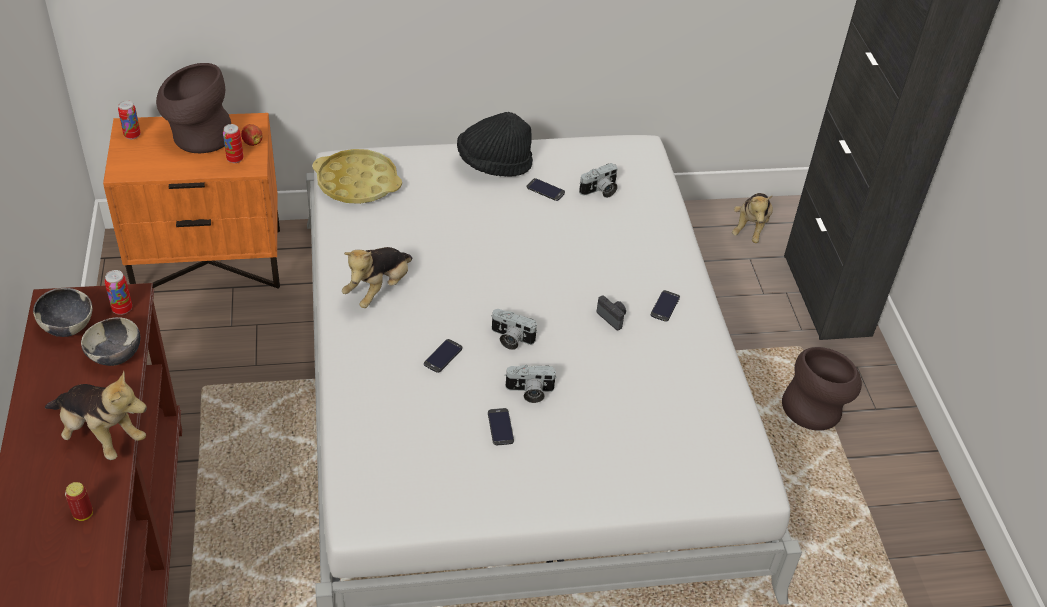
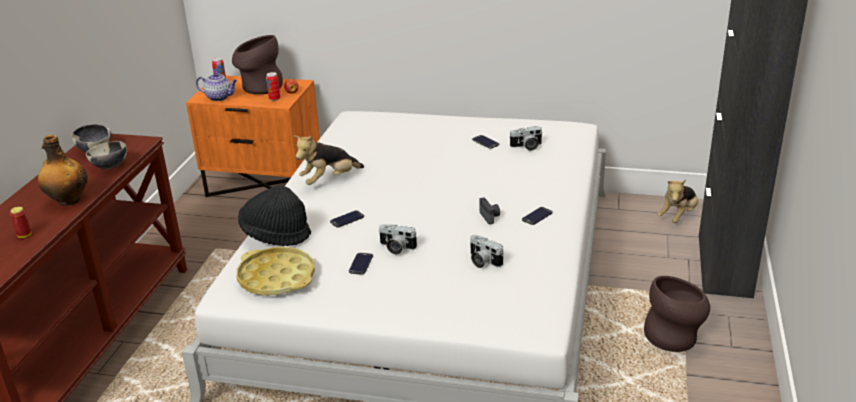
camera: 25 degrees right, 15 degrees down
(100, 435) = (68, 201): plush toy -> bottle
(122, 309) = (133, 146): can -> none
(150, 167) = (219, 97): none -> teapot
(357, 183) = (355, 127): yellow tray -> yellow tray (276, 278)
(494, 164) = (457, 125): black hat -> black hat (275, 235)
(510, 339) = (402, 217): camera -> camera (482, 261)

